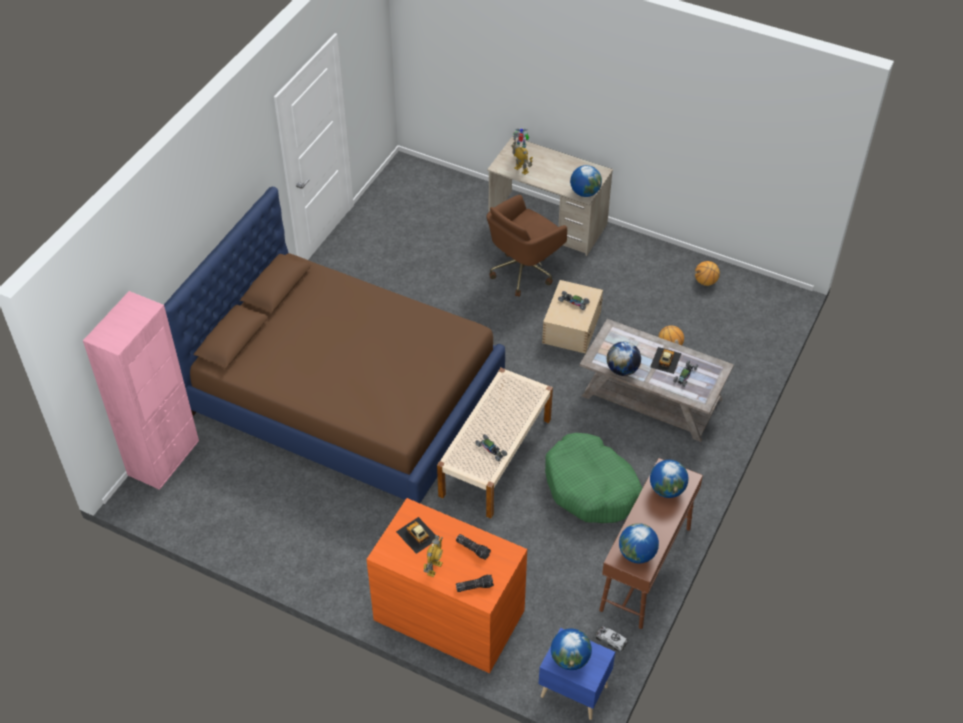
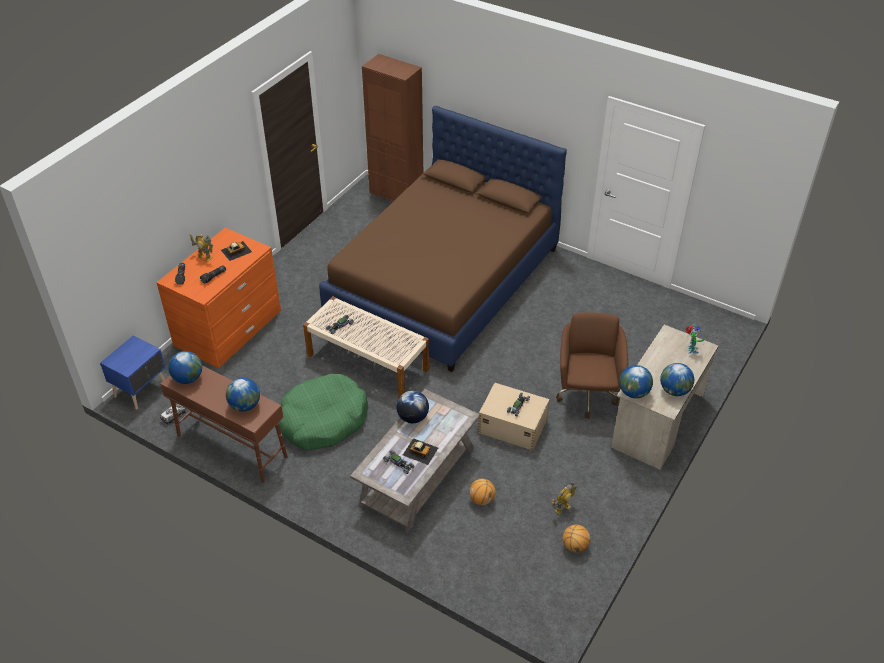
camera: 95 degrees right, 5 degrees down
(165, 461) = (396, 196): pink cabinet -> brown cabinet
(521, 170) = (665, 348): toy robot -> toy robot (562, 508)
(524, 272) = (586, 397): brown office chair -> brown office chair turned 45 degrees clockwise
(570, 659) = (132, 351): globe -> globe (674, 390)

